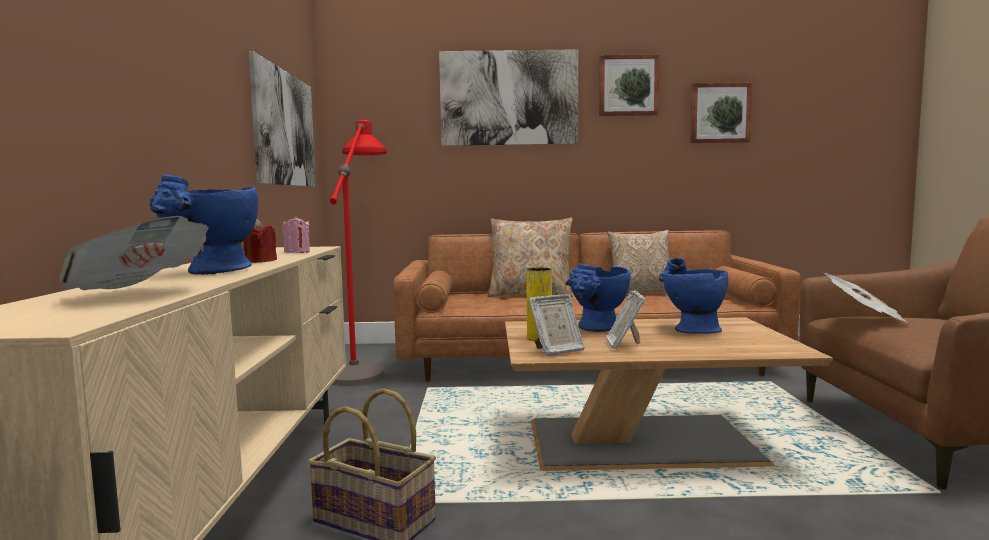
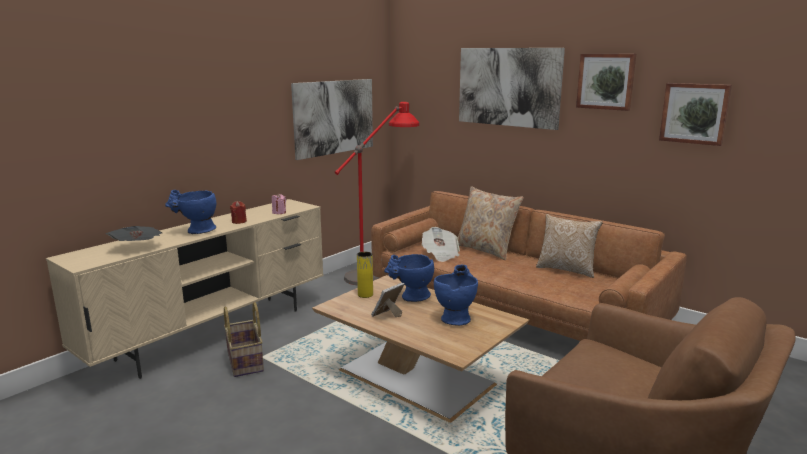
camera: 40 degrees right, 10 degrees up
(556, 351) = (348, 307): picture frame -> none
(865, 317) = (582, 350): newspaper -> newspaper (440, 254)

